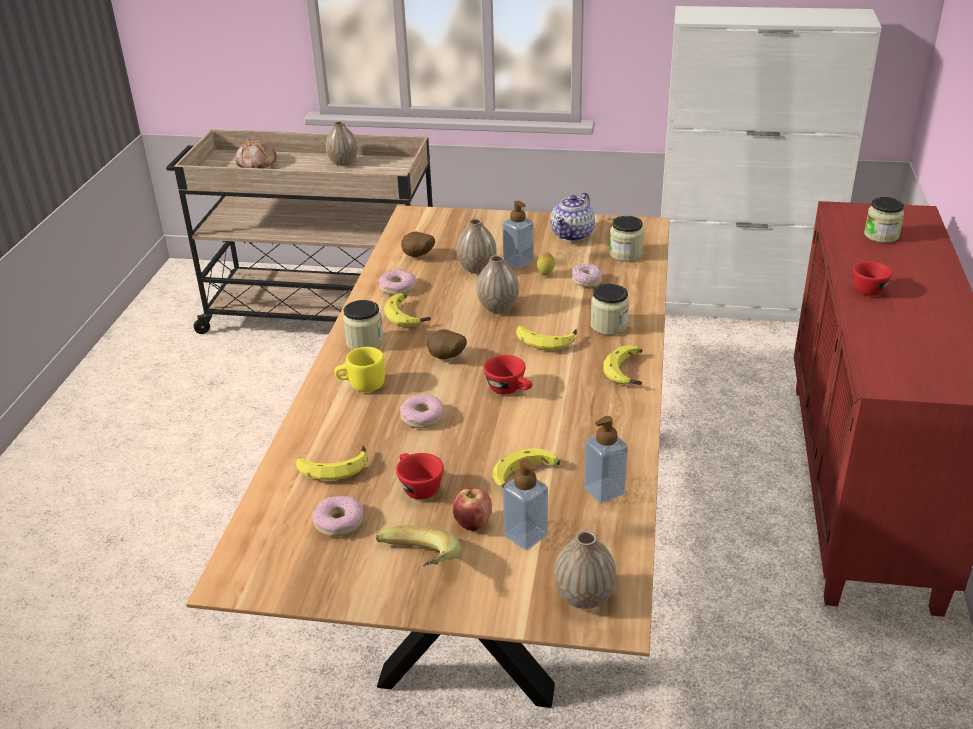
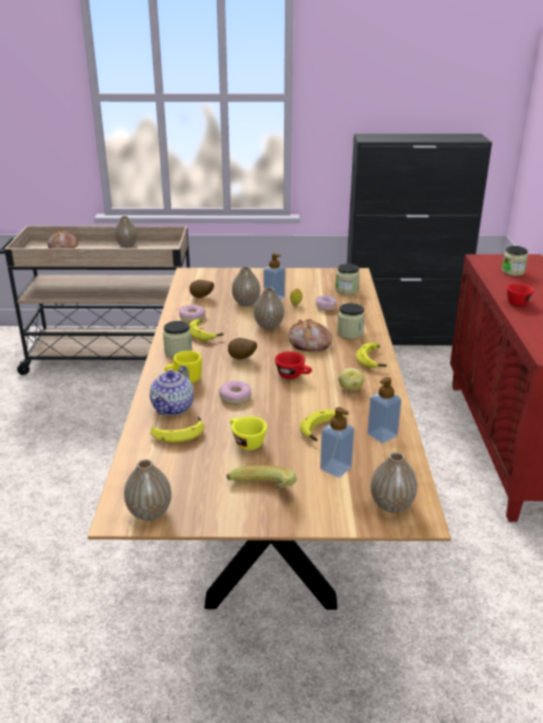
camera: 10 degrees left, 5 degrees down
(269, 578) = (149, 512): none -> vase
(339, 522) = (193, 470): donut -> none
(417, 487) = (245, 442): red cup -> yellow cup
(473, 524) = (294, 463): apple -> none
(546, 340) = (309, 344): banana -> bread
(573, 235) = (307, 280): teapot -> teapot (173, 407)
(582, 414) = (350, 388): none -> potato
(740, 305) = (402, 337): white cabinet -> black cabinet

